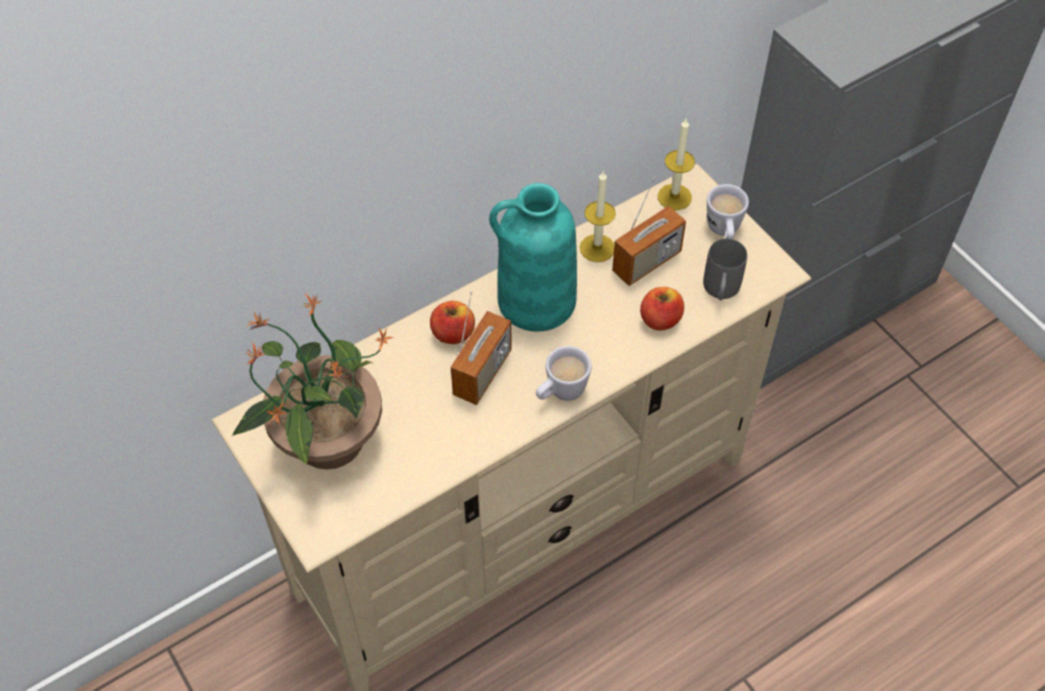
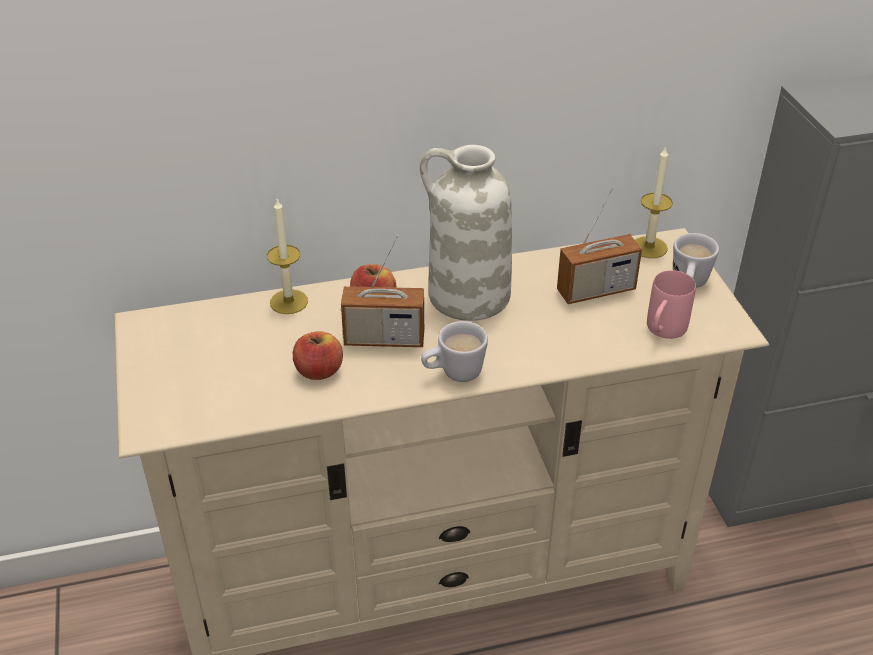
camera: 20 degrees right, 15 degrees down
(327, 440) = (205, 354): potted plant -> none
(482, 373) = (384, 339): radio -> radio turned 45 degrees clockwise
(535, 301) = (467, 296): turquoise vase -> white vase
(597, 248) = (551, 269): candle -> candle (289, 302)
(660, 319) = (587, 339): apple -> apple (319, 371)
(720, 292) = (663, 331): grey mug -> pink mug

